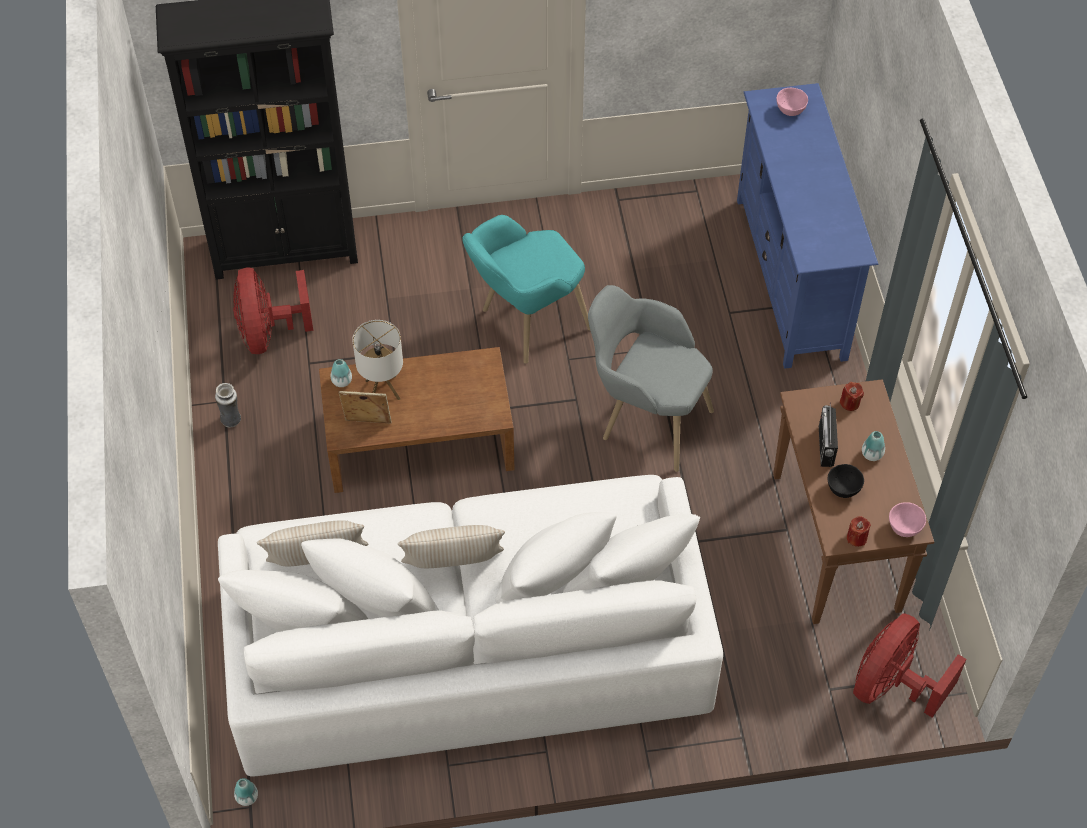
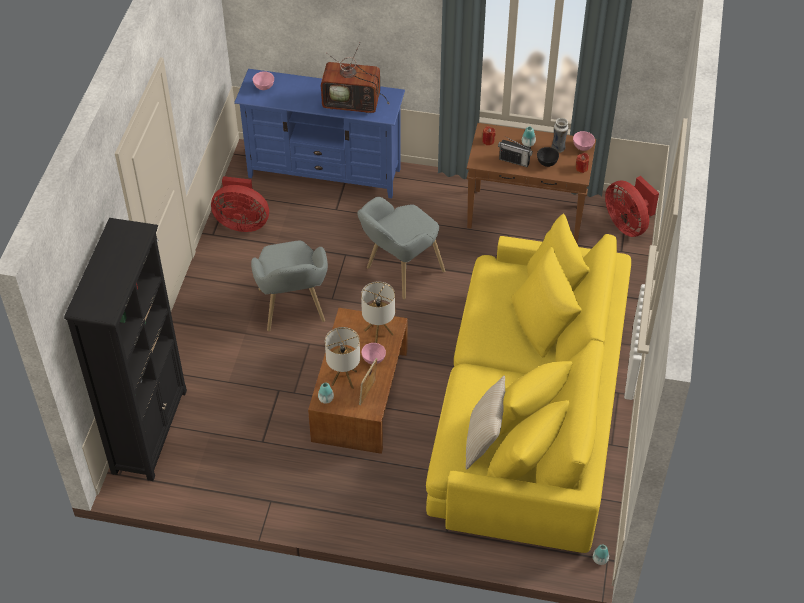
camera: 70 degrees left, 5 degrees down
(231, 420) = (290, 500): vase -> vase (558, 148)
(269, 333) = (222, 459): red fan -> red fan (242, 222)
(426, 411) = (373, 359): none -> pink bowl
(454, 571) = (514, 370): beige pillow -> none
(468, 644) = (529, 411): white sofa -> yellow sofa
(474, 403) = (379, 332): none -> table lamp
(524, 326) = (293, 313): turquoise armchair -> grey armchair
(817, 214) = (353, 101): none -> television

